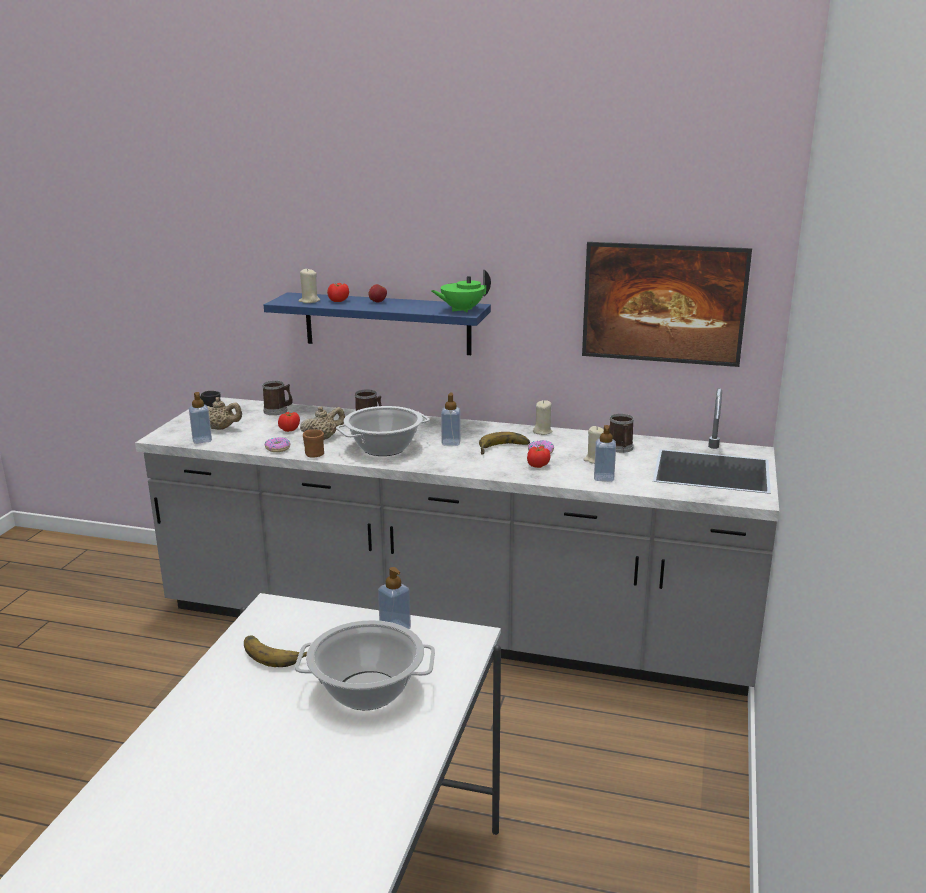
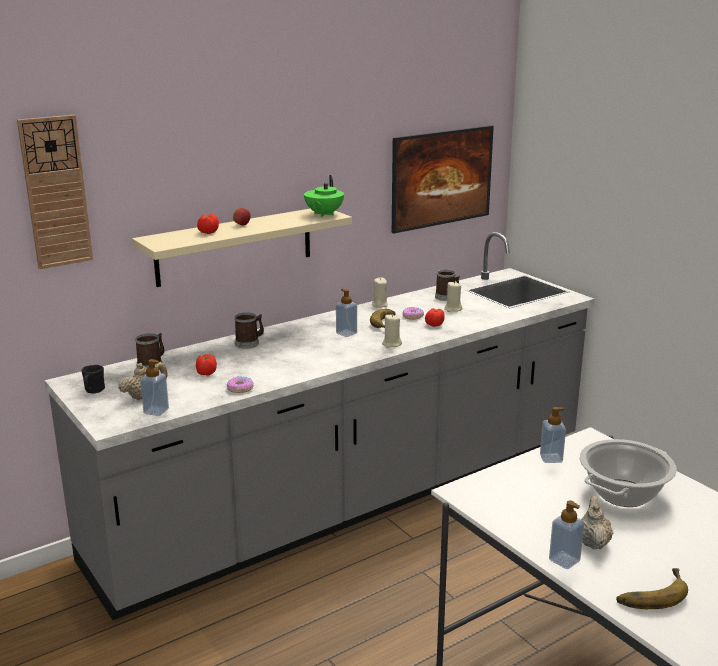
camera: 50 degrees left, 0 degrees up
(225, 238) = (56, 192): none -> wall clock
(279, 651) = (534, 508): banana -> banana (649, 592)
(309, 301) = (185, 239): beige candle -> beige candle (391, 344)
(313, 453) = (277, 380): brown mug -> none
(323, 438) = (252, 367): beige teapot -> beige teapot (592, 542)
(384, 448) = (315, 355): cooking pot -> none
(387, 323) = (235, 246): blue shelf -> beige shelf
(603, 477) = (484, 316): soap dispenser -> soap dispenser (564, 560)

